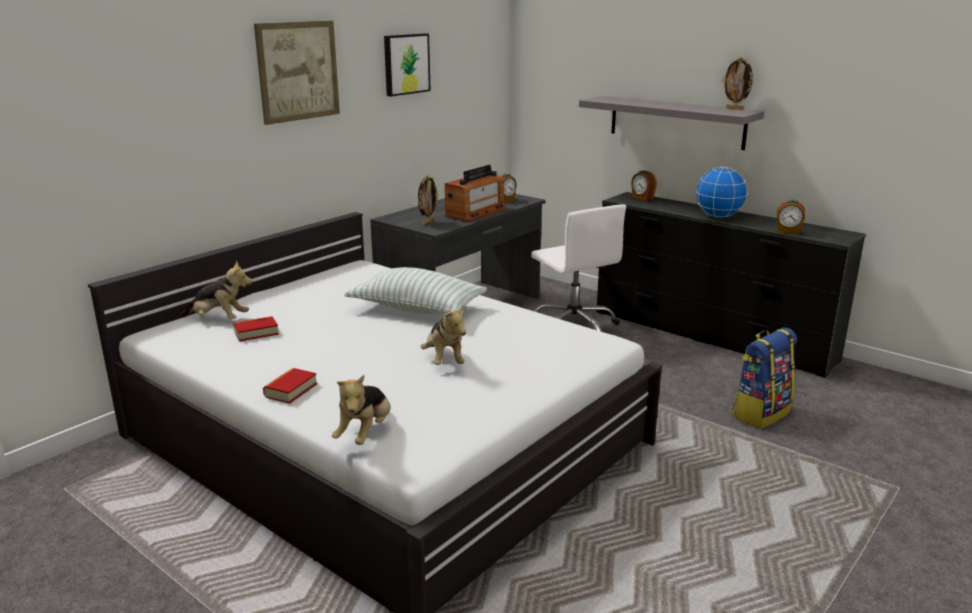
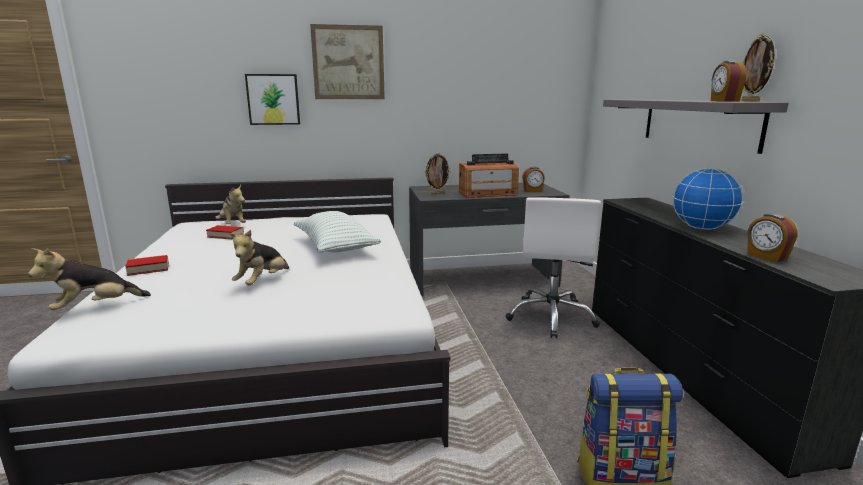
camera: 40 degrees right, 5 degrees down
(405, 64) = (458, 66): picture -> picture (273, 99)
(642, 198) = (649, 203): alarm clock -> alarm clock (724, 101)

